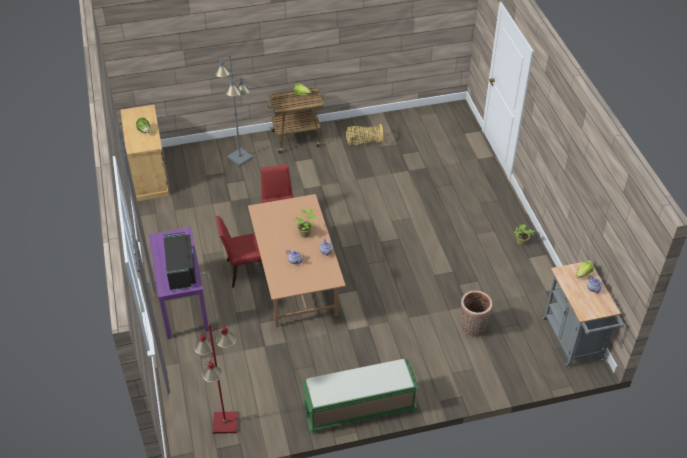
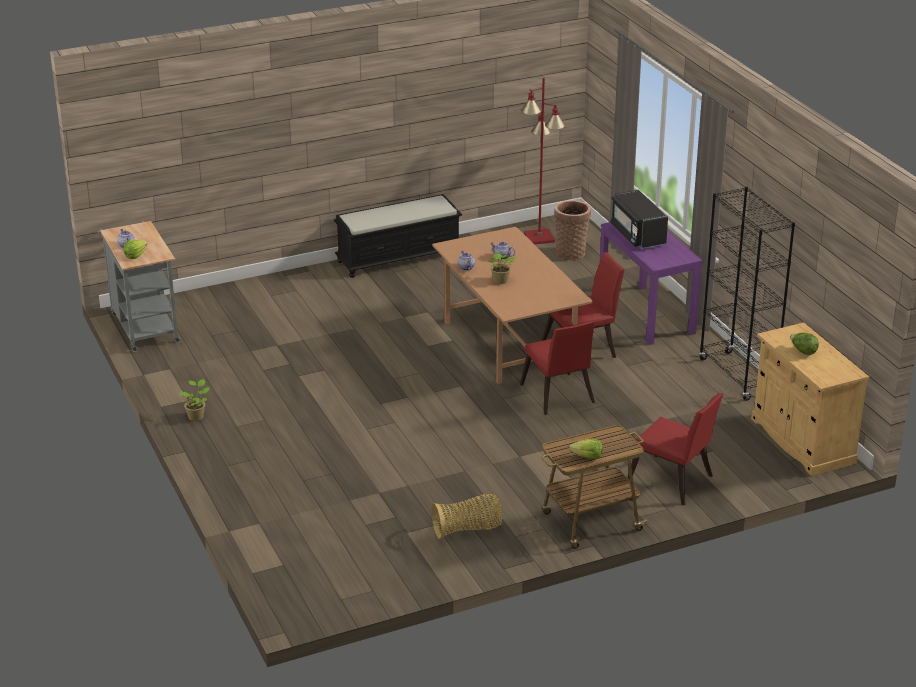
camera: 170 degrees right, 15 degrees down
(155, 232) = (737, 376): none -> black bookcase
(240, 157) = (673, 482): grey floor lamp -> red chair
(358, 409) = (399, 257): green bench -> black bench
(472, 329) = (271, 326): basket -> basket (571, 253)

